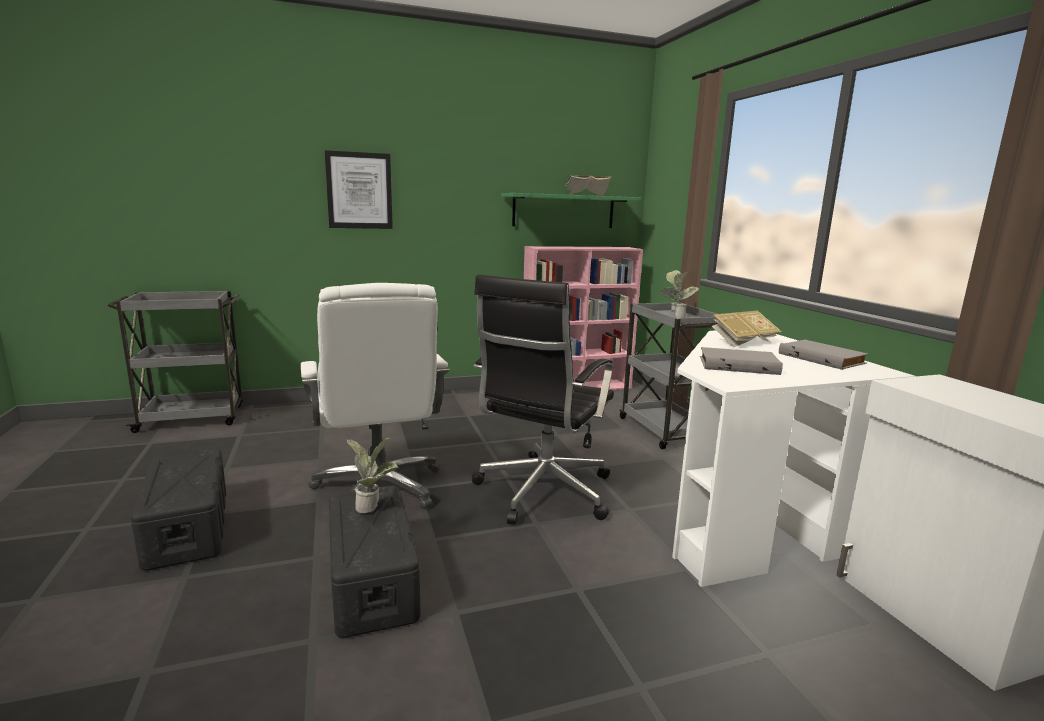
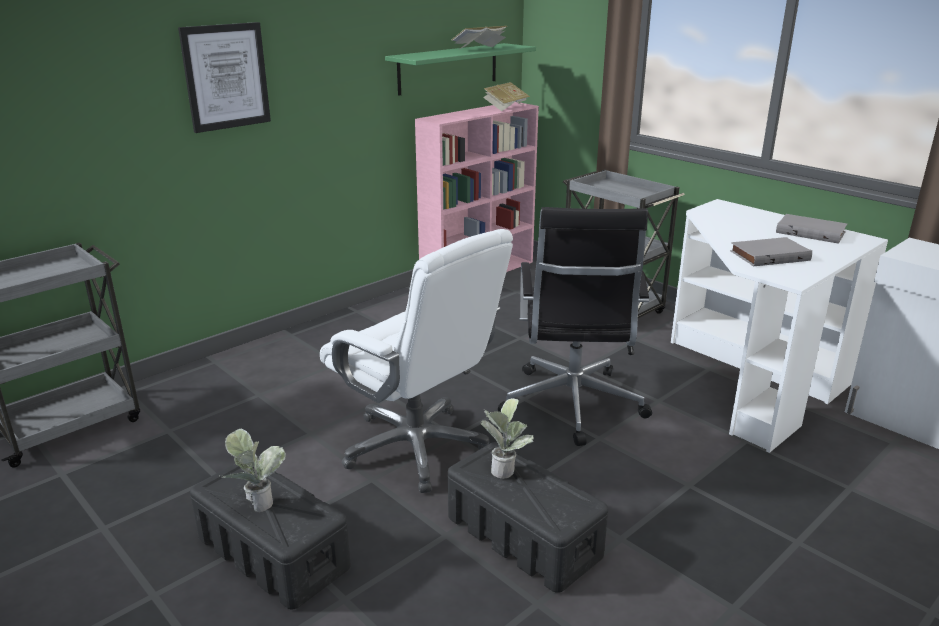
camera: 25 degrees left, 10 degrees up
(675, 316) = (619, 190): potted plant -> potted plant (256, 501)
(743, 342) = (733, 222): book -> book (505, 107)

